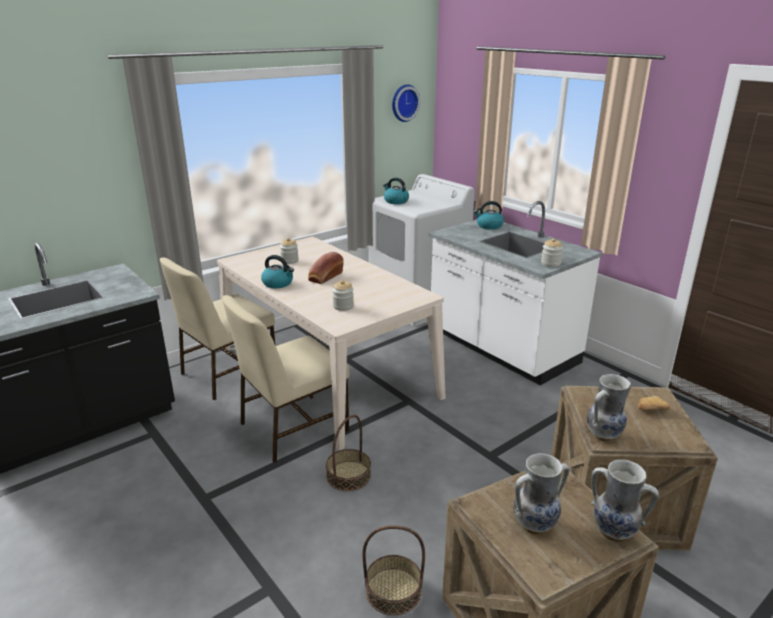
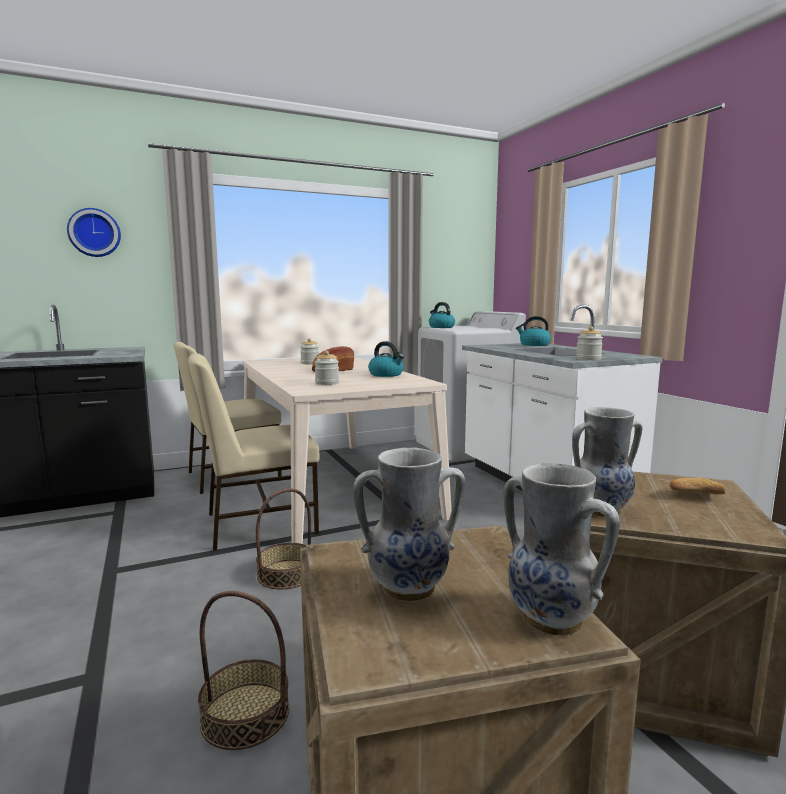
camera: 15 degrees right, 15 degrees down
(278, 283) = (280, 371): kettle -> kettle (386, 374)
(403, 103) = (459, 237): wall clock -> wall clock (94, 233)

